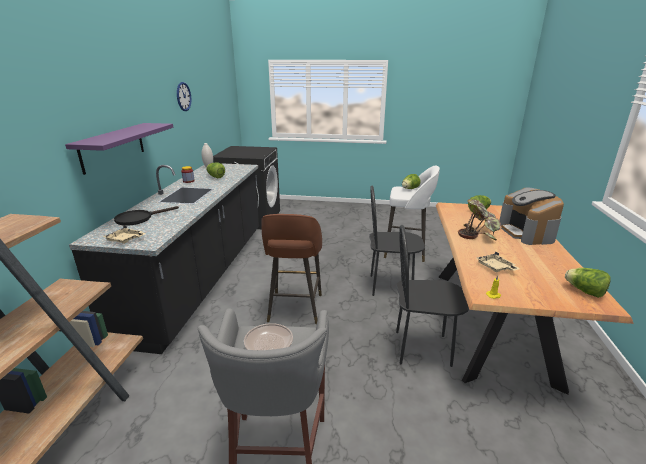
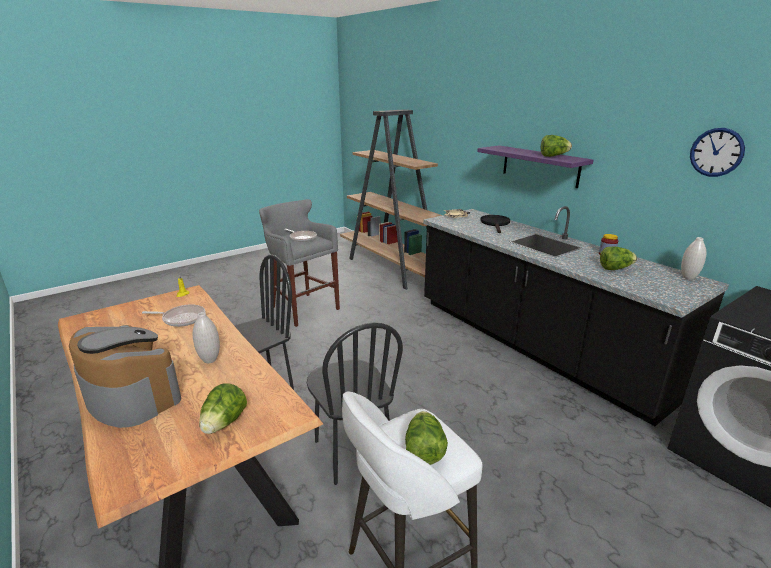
camera: 135 degrees right, 0 degrees up
(295, 309) = (407, 366): brown stool -> none
(390, 286) = (352, 452): black chair -> black chair turned 105 degrees clockwise
(479, 234) = (210, 360): potted plant -> white vase
(495, 268) = (182, 318): beige tray -> frying pan
(584, 292) = (90, 326): lettuce -> lettuce (553, 156)

